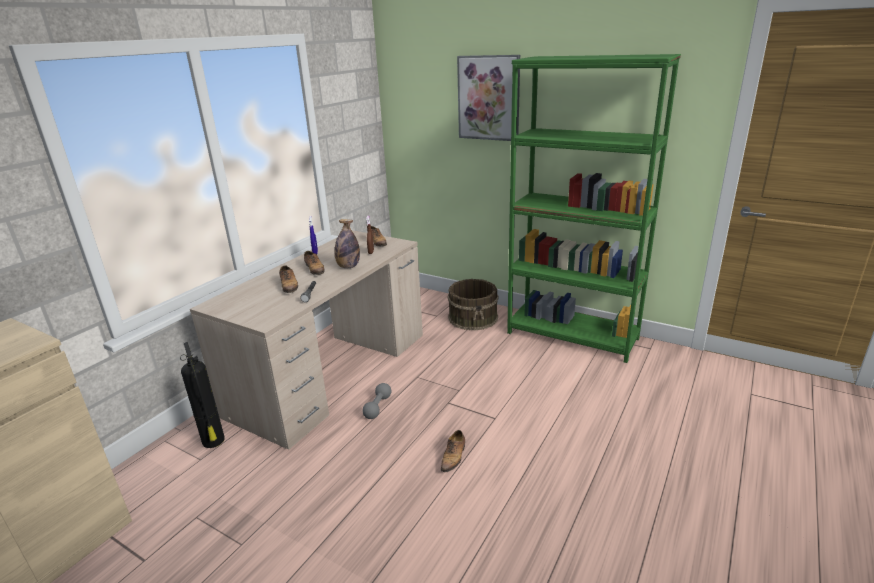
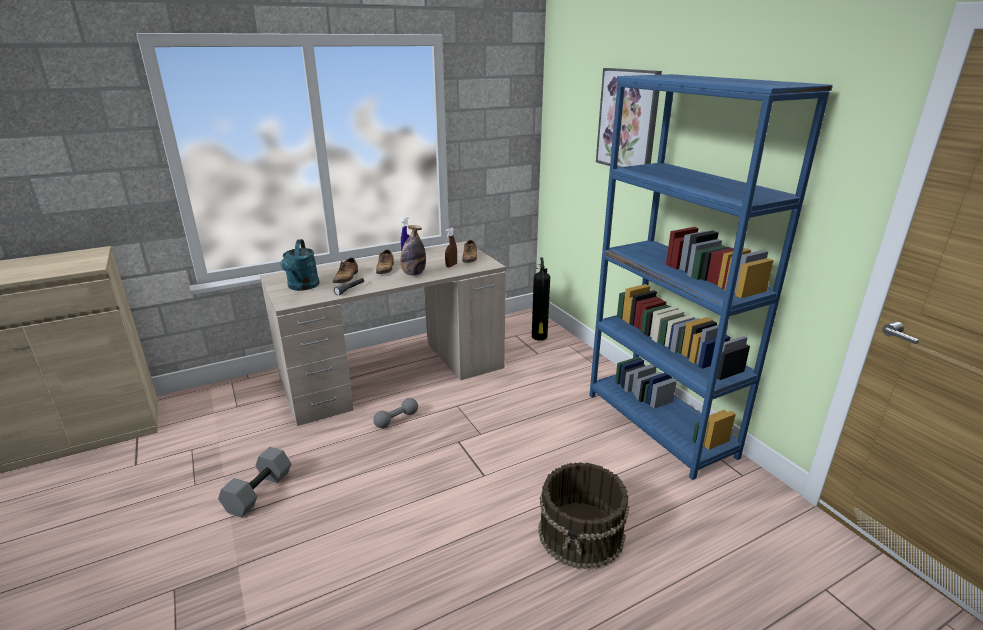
camera: 30 degrees right, 0 degrees up
(214, 442) = (258, 397): fire extinguisher -> fire extinguisher (539, 337)
(257, 305) = (302, 287): none -> turquoise watering can
(317, 517) = (258, 491): none -> grey dumbbell
(453, 457) = (409, 494): shoe -> none
(473, 317) = (572, 367): brown bucket -> brown bucket (582, 533)
(572, 336) = (659, 424): green bookcase -> blue bookcase

